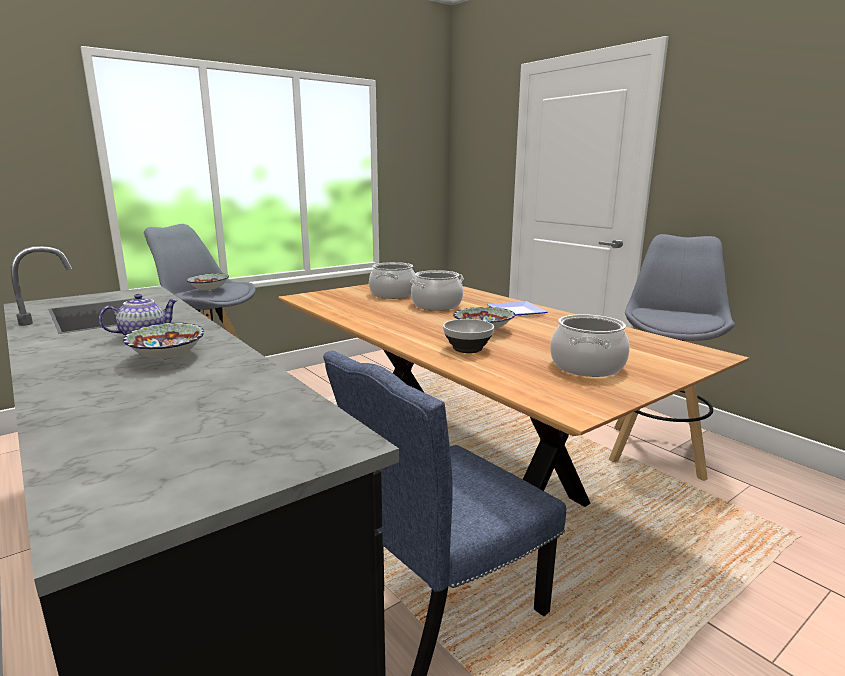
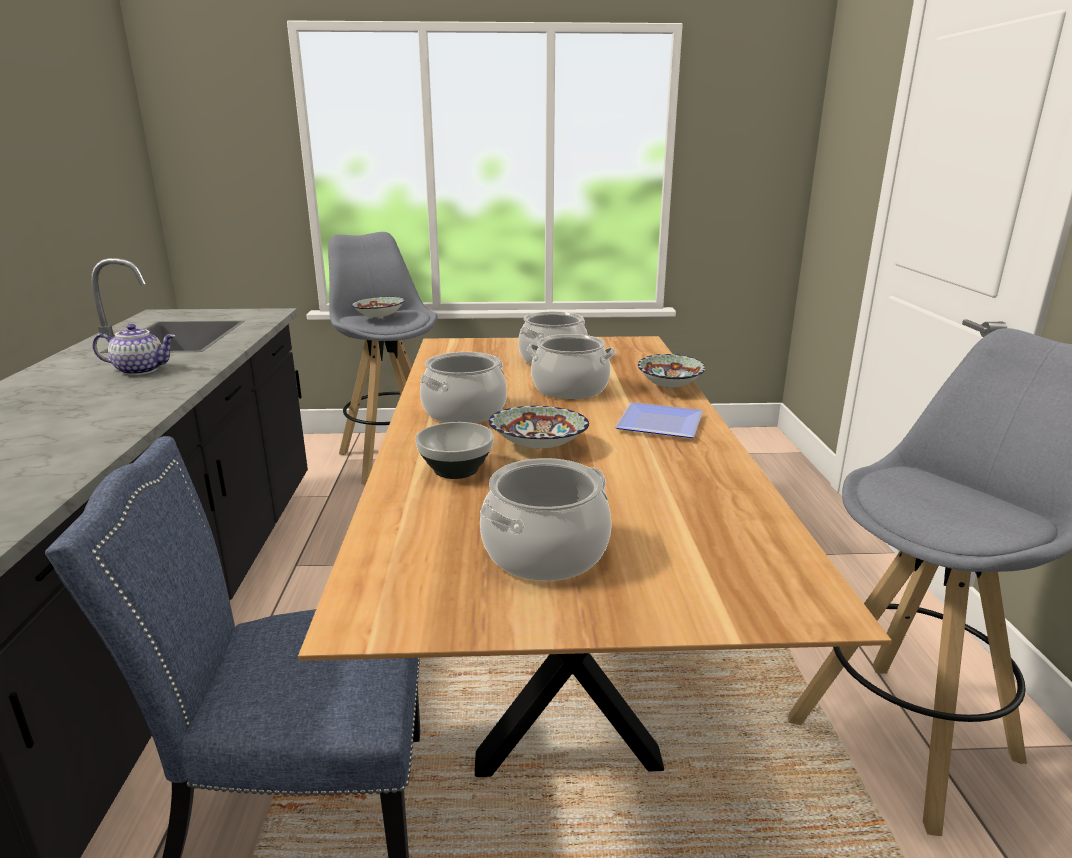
camera: 35 degrees right, 5 degrees up
(167, 358) = (92, 403): bowl -> bowl (668, 387)
(405, 325) = (464, 412): none -> cooking pot

